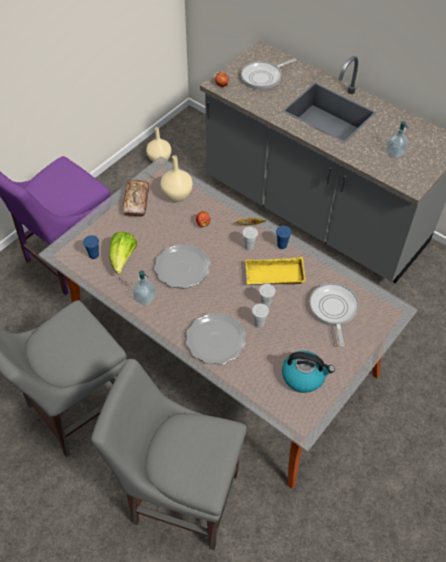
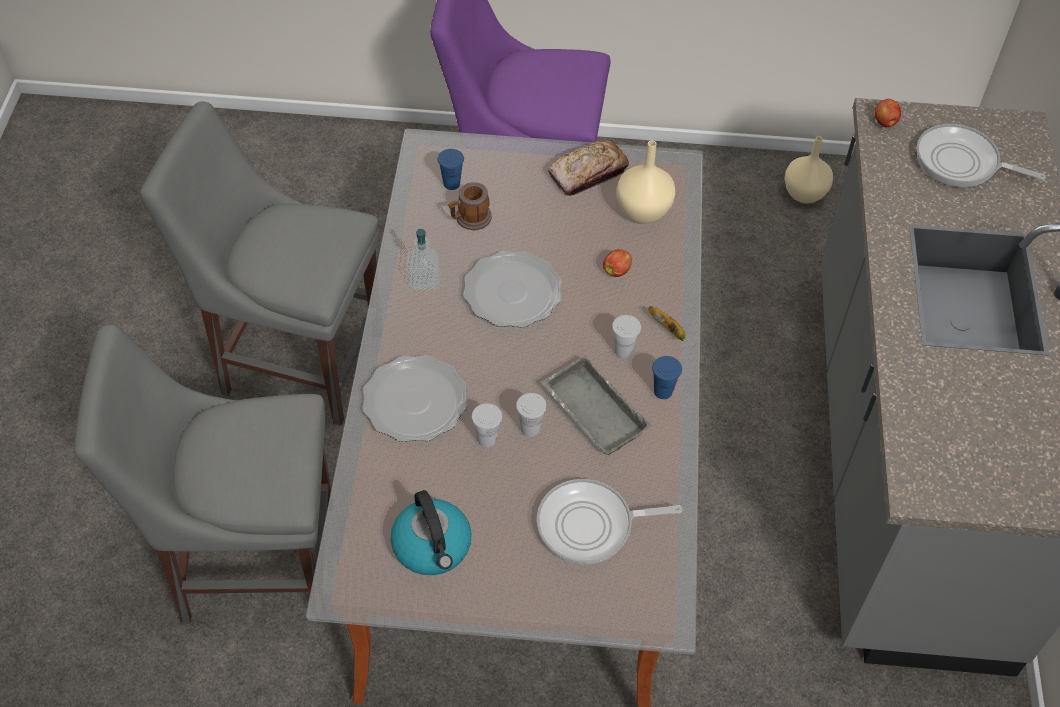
camera: 55 degrees right, 0 degrees up
(123, 260) = (470, 219): lettuce -> mug
(180, 495) = (250, 561): grey chair -> grey chair turned 75 degrees counterclockwise
(273, 276) = (591, 412): yellow tray -> grey tray
(333, 310) = (591, 525): frying pan -> frying pan turned 150 degrees counterclockwise
(395, 152) = (974, 428): soap dispenser -> none

